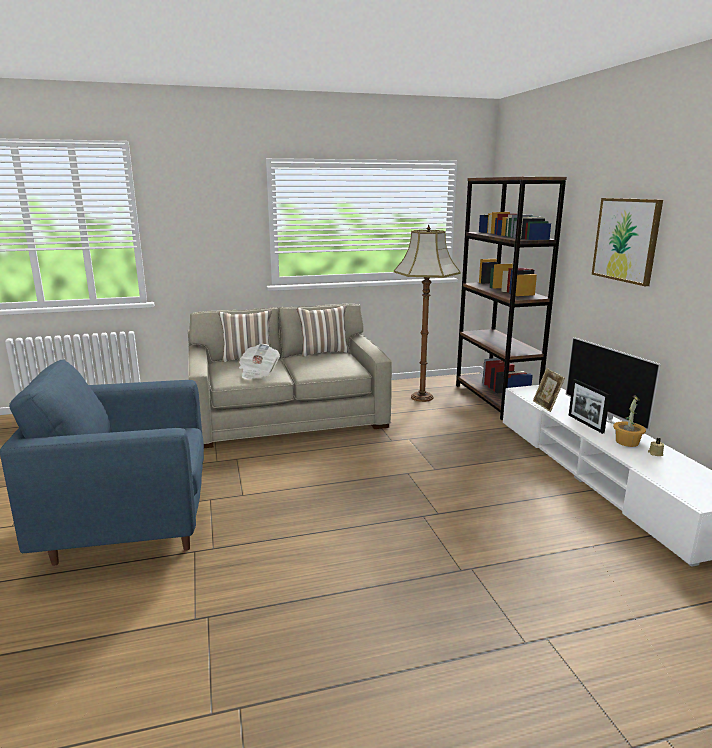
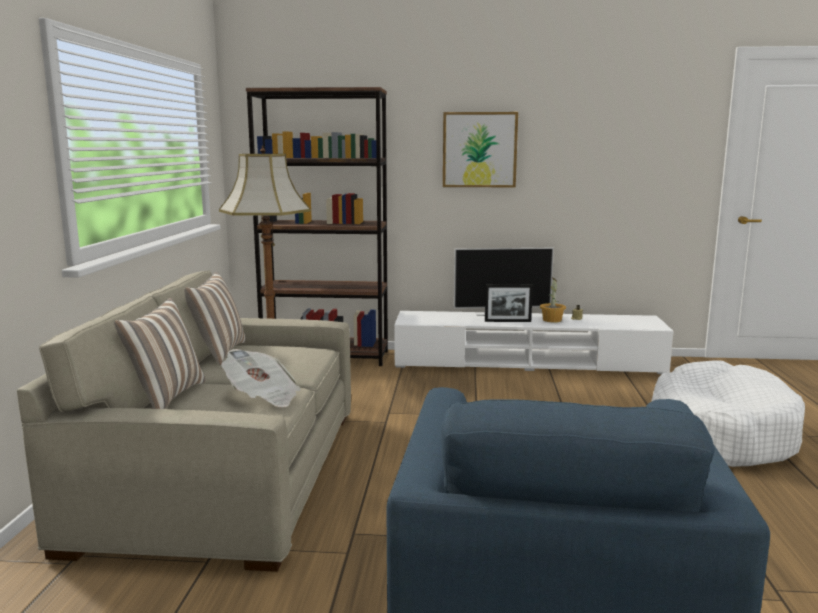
camera: 70 degrees left, 5 degrees down
(518, 603) = (721, 433): none -> white dog bed
(546, 406) = (456, 322): picture frame -> none

